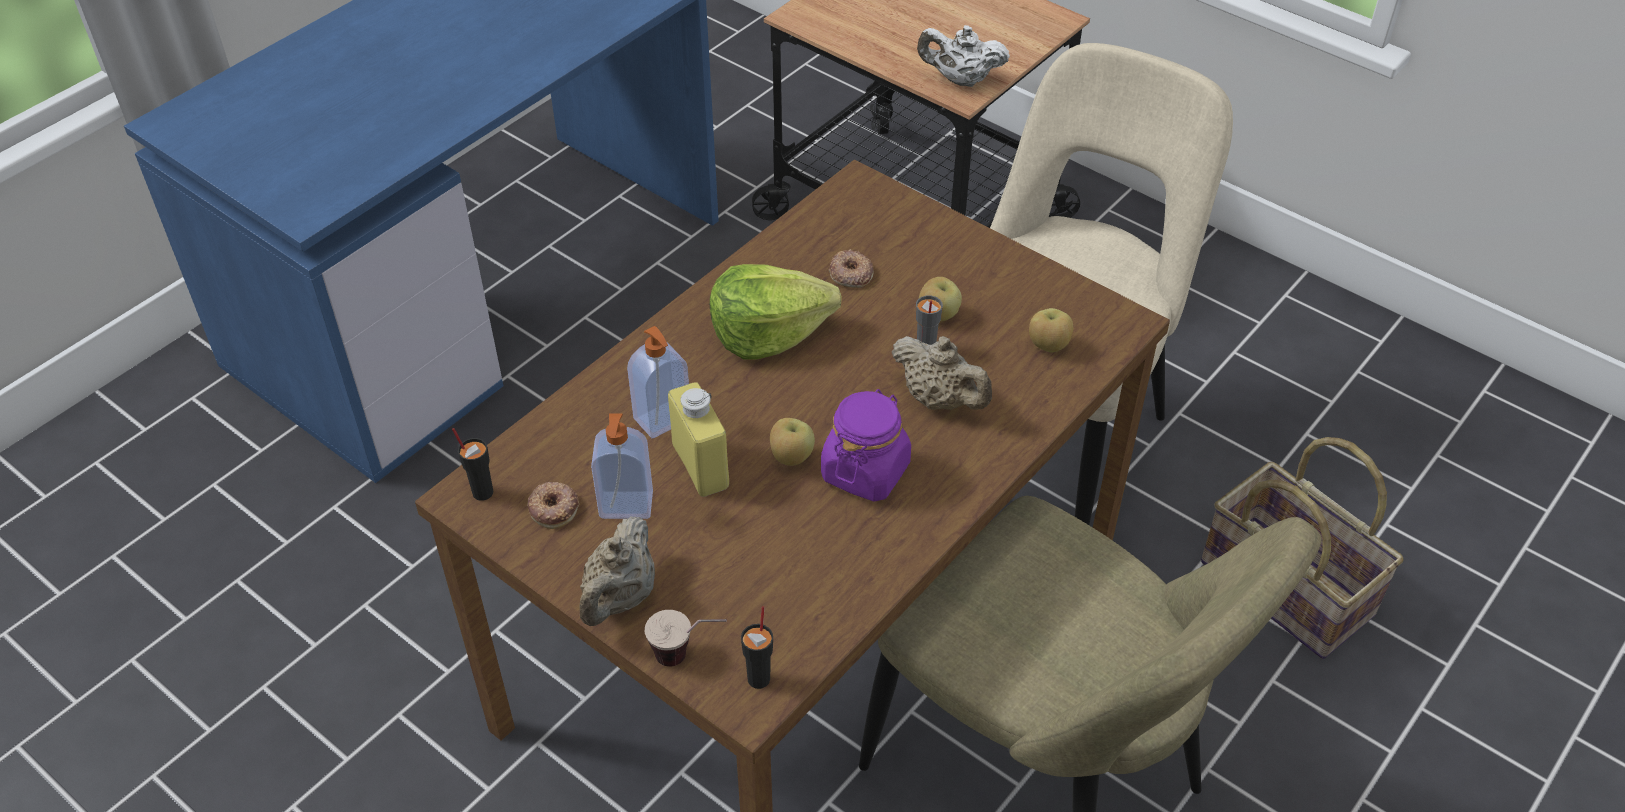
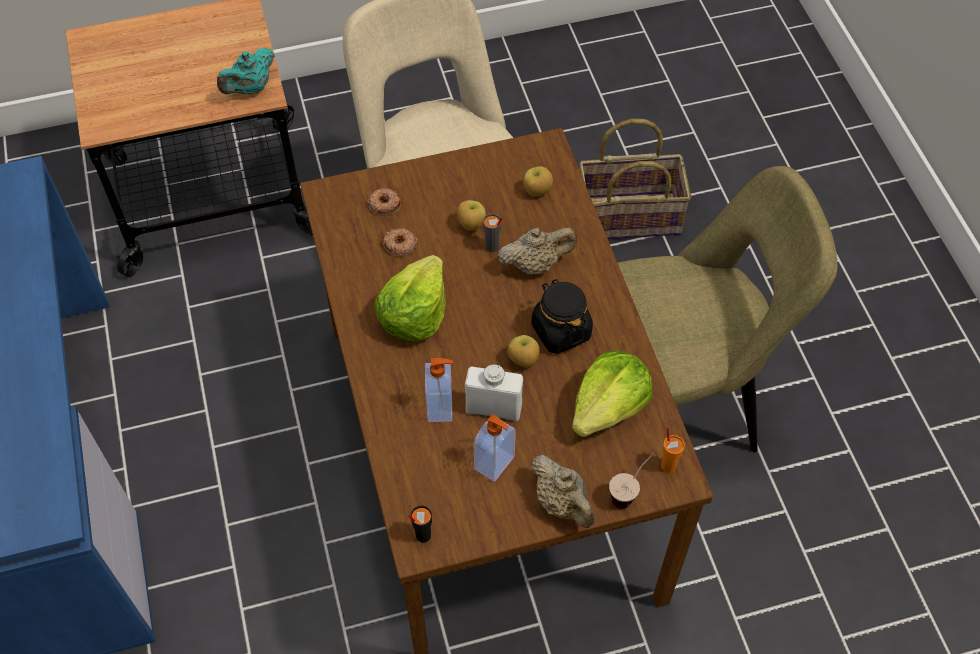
camera: 55 degrees left, 10 degrees up
(554, 508) = (467, 502): donut -> donut (384, 204)
(700, 466) = (493, 408): yellow bottle -> white bottle
(759, 678) = (668, 465): black cup -> orange cup
(795, 574) = (609, 407): none -> lettuce
(865, 471) = (560, 331): purple jar -> black jar
(961, 80) = (251, 88): white teapot -> turquoise teapot

